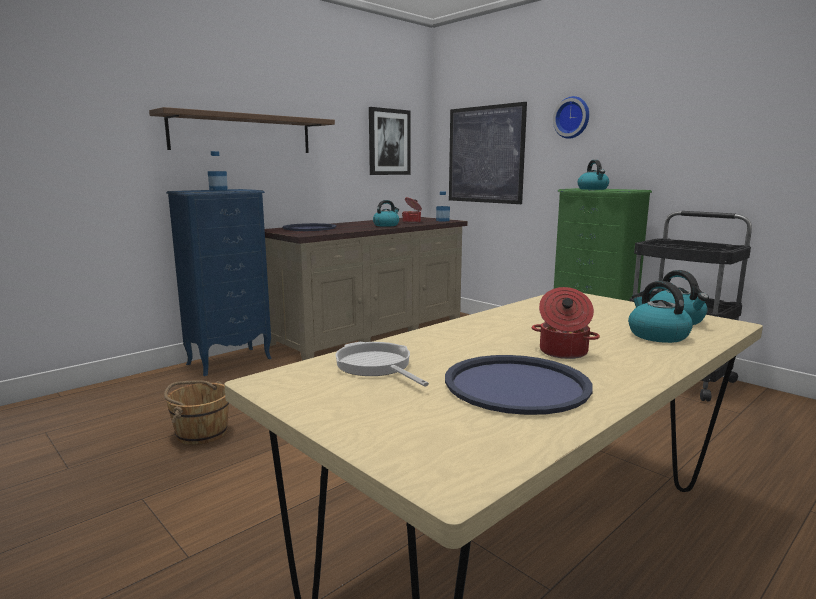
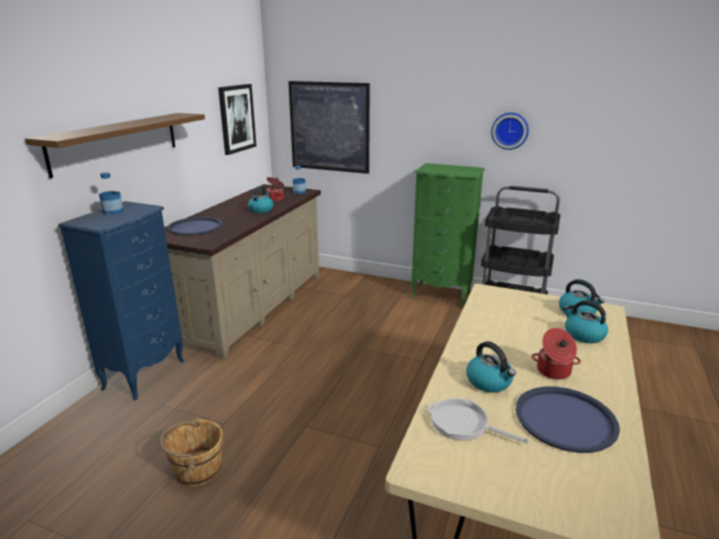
camera: 25 degrees left, 10 degrees up
(572, 117) = (414, 102): wall clock -> wall clock (510, 130)
(593, 189) = (443, 170): kettle -> kettle (489, 382)

